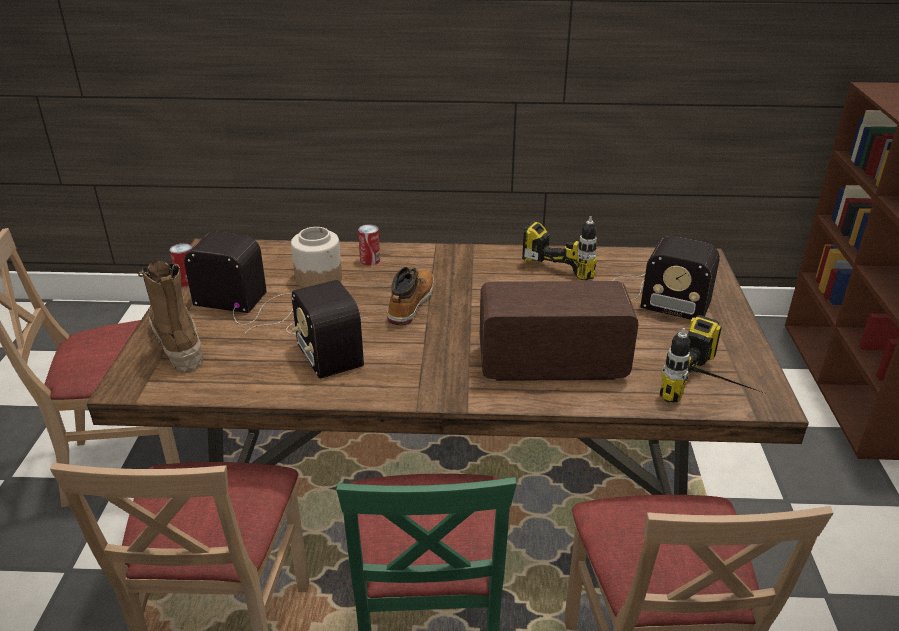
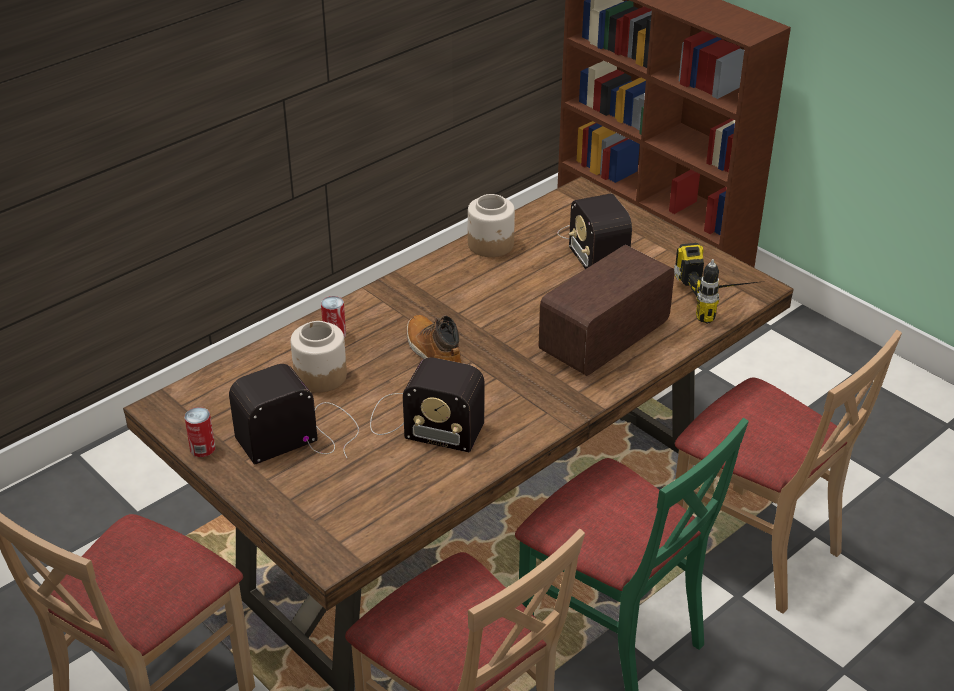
camera: 45 degrees left, 5 degrees up
(177, 343) = (305, 501): boot -> none
(569, 259) = (491, 245): power drill -> jar
(654, 297) = (594, 246): radio -> radio turned 90 degrees clockwise

